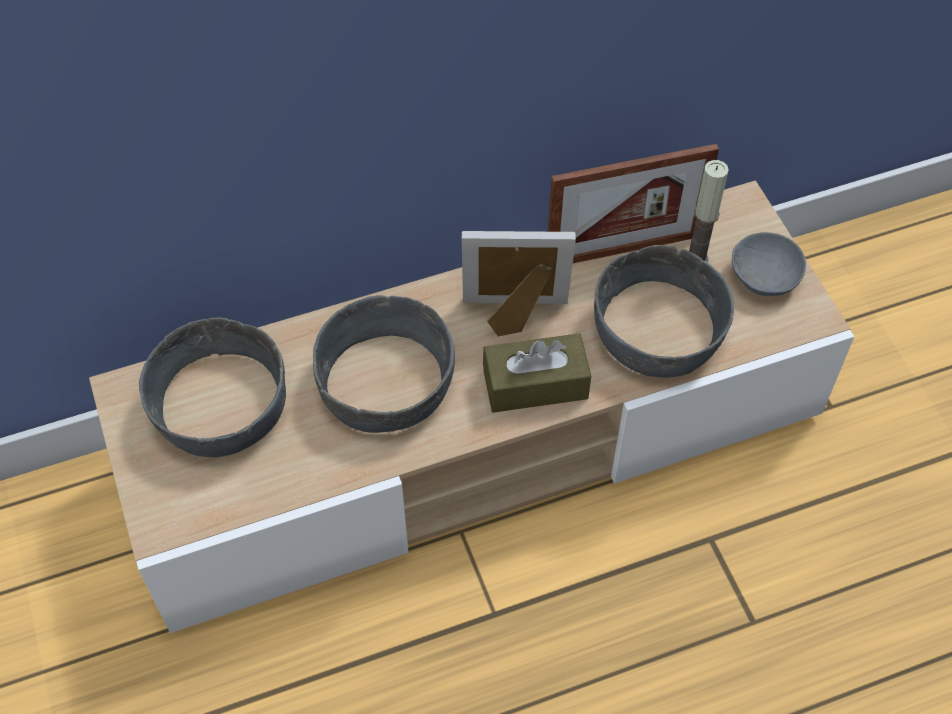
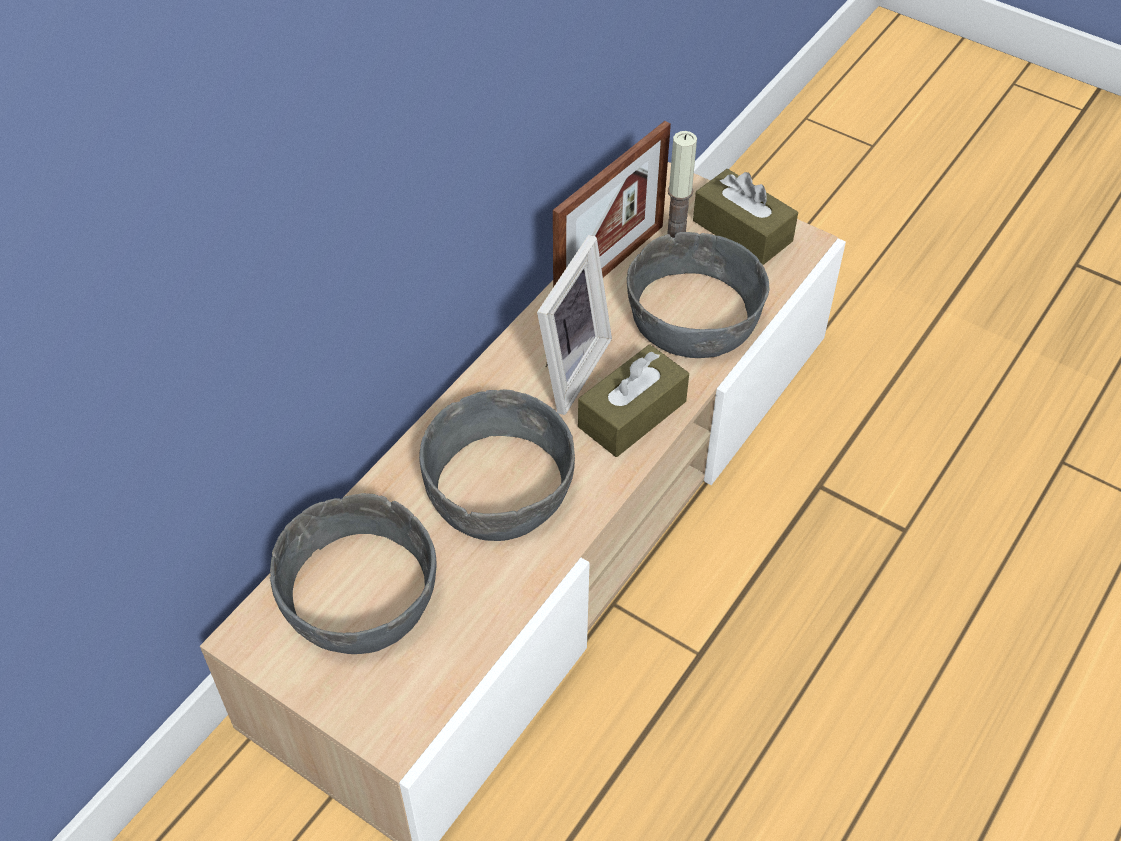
camera: 35 degrees left, 5 degrees down
(515, 316) = (566, 368): picture frame -> picture frame turned 150 degrees clockwise
(766, 277) = (742, 231): grey bowl -> brown tissue box

